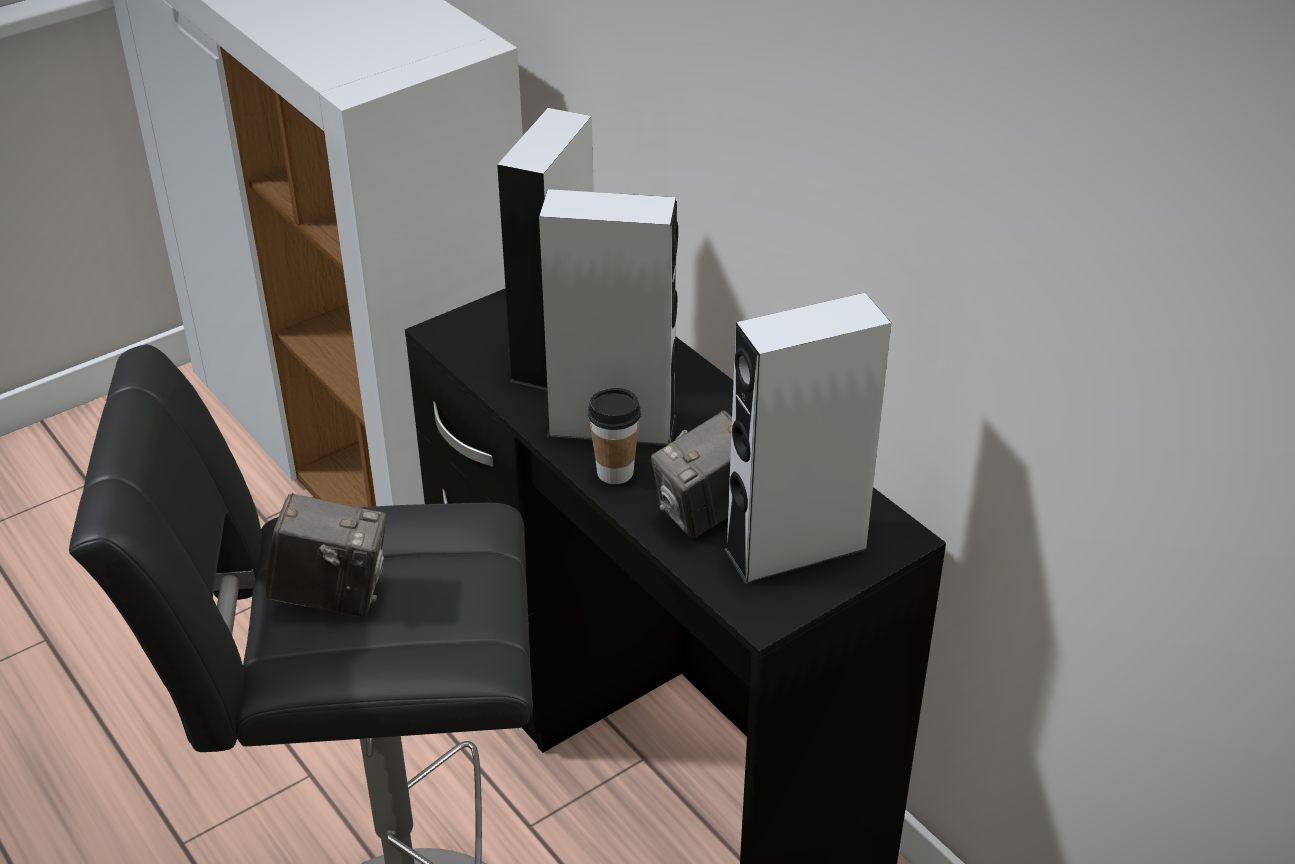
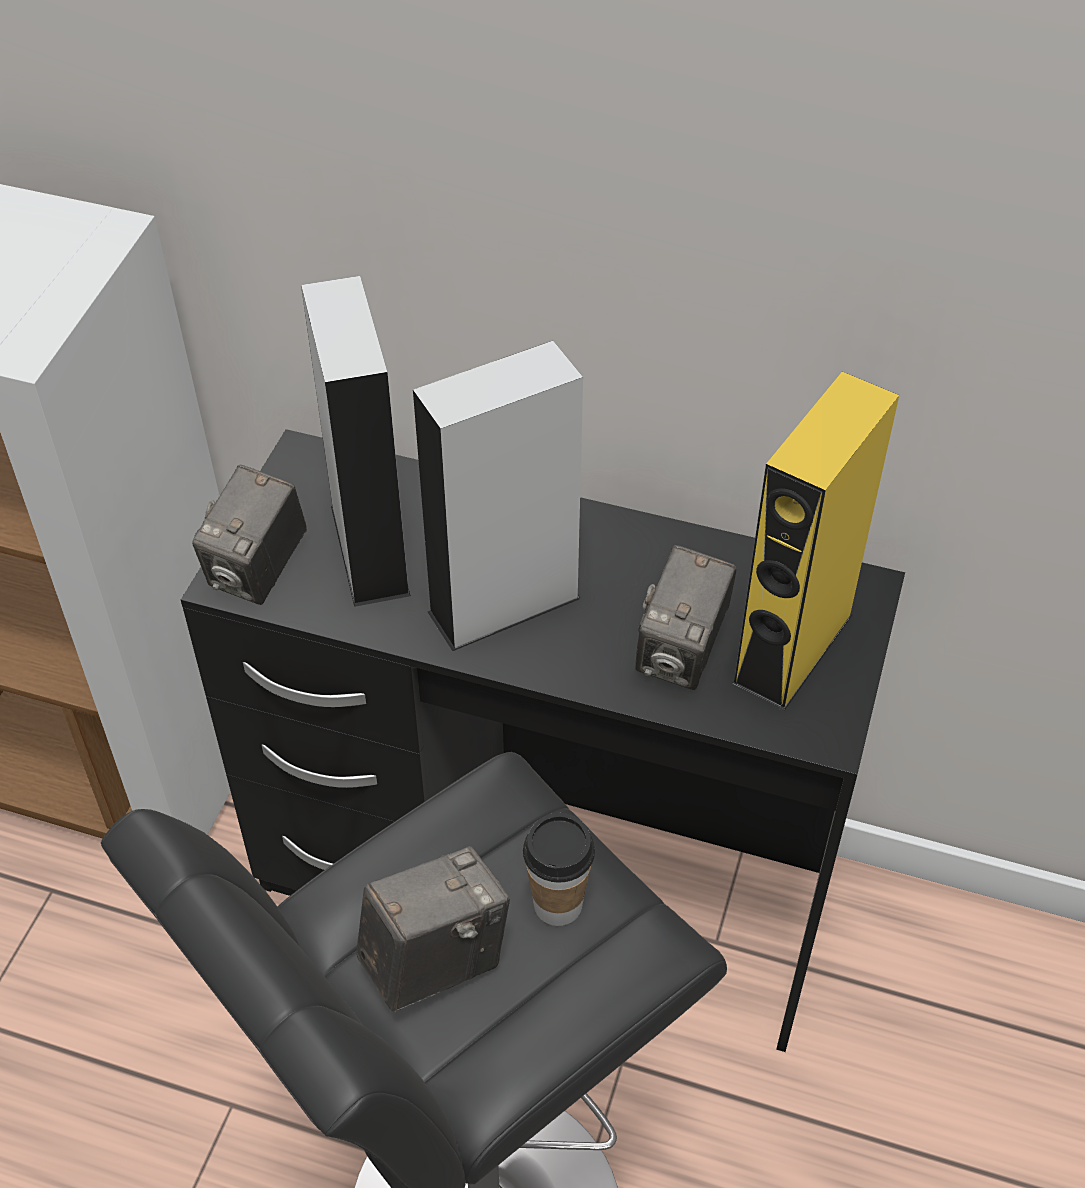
camera: 35 degrees left, 10 degrees up
(469, 334) = (258, 571): none -> camera
(615, 472) = (556, 656): cup -> cup (558, 904)
(796, 549) = (792, 649): grey speaker -> yellow speaker

